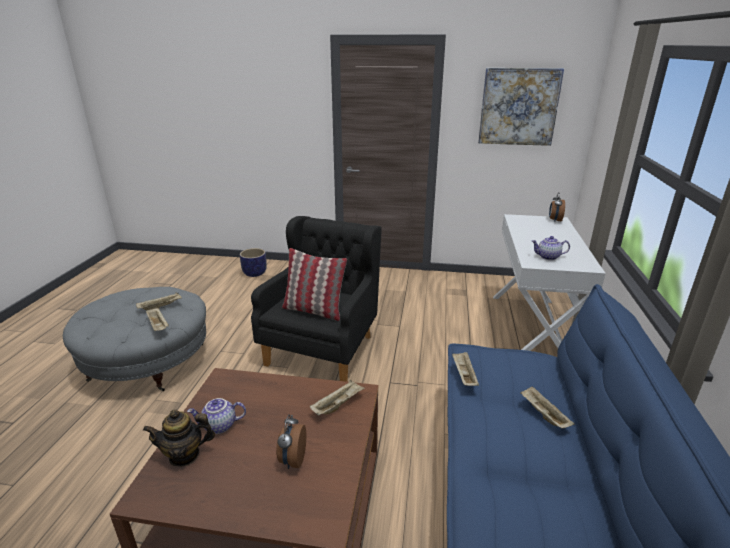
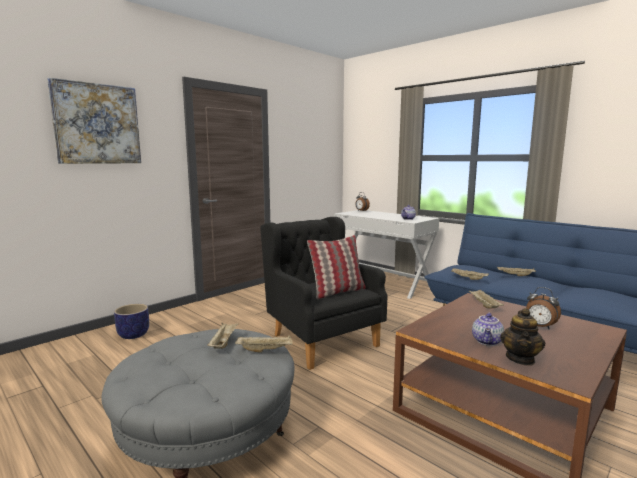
camera: 55 degrees left, 15 degrees down
(518, 107) = (310, 144): picture -> picture (97, 124)

